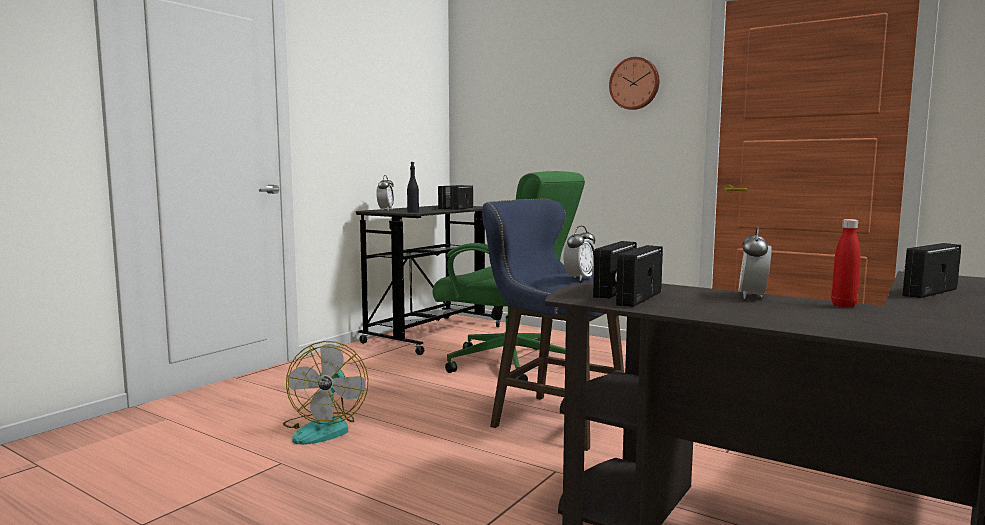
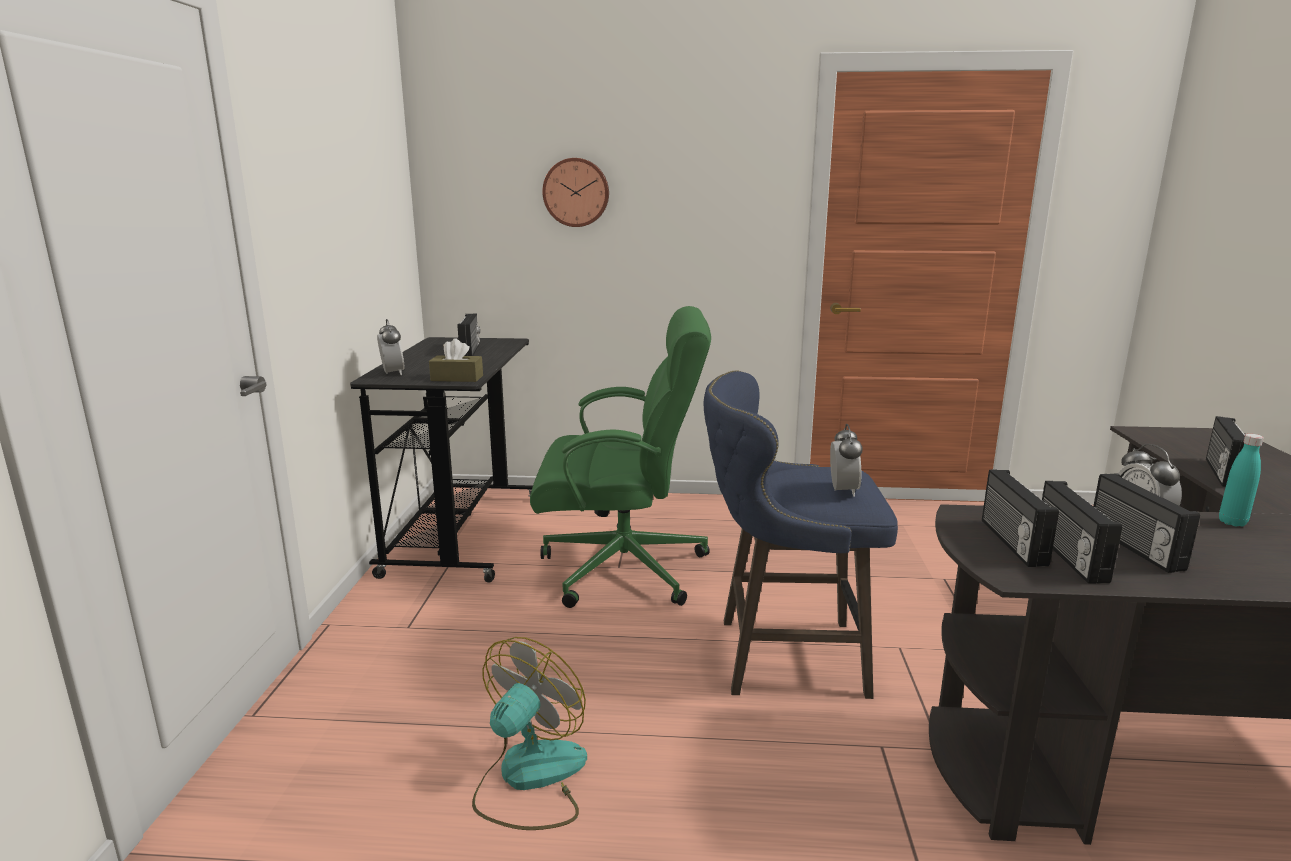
camera: 30 degrees left, 10 degrees up
(325, 428) = (529, 778): fan -> fan turned 120 degrees counterclockwise
(413, 212) = (457, 378): black bottle -> brown tissue box
(461, 208) = (491, 353): radio -> radio (1133, 547)
(635, 83) = (715, 170): wall clock -> wall clock (576, 192)
(843, 305) = (1232, 522): red bottle -> turquoise bottle

